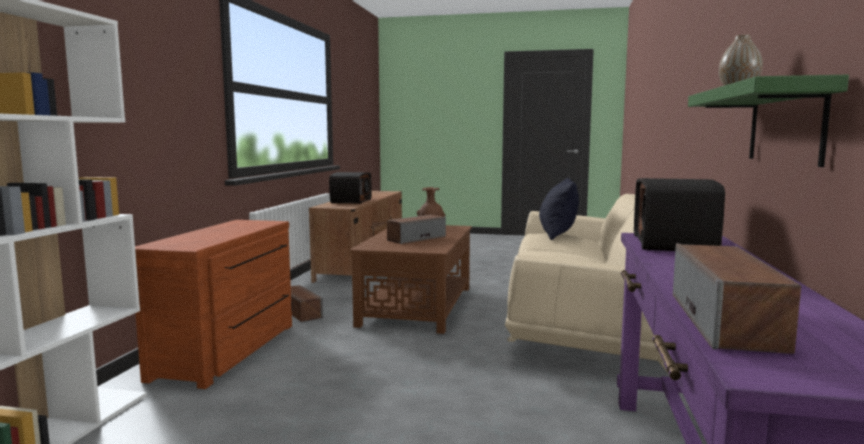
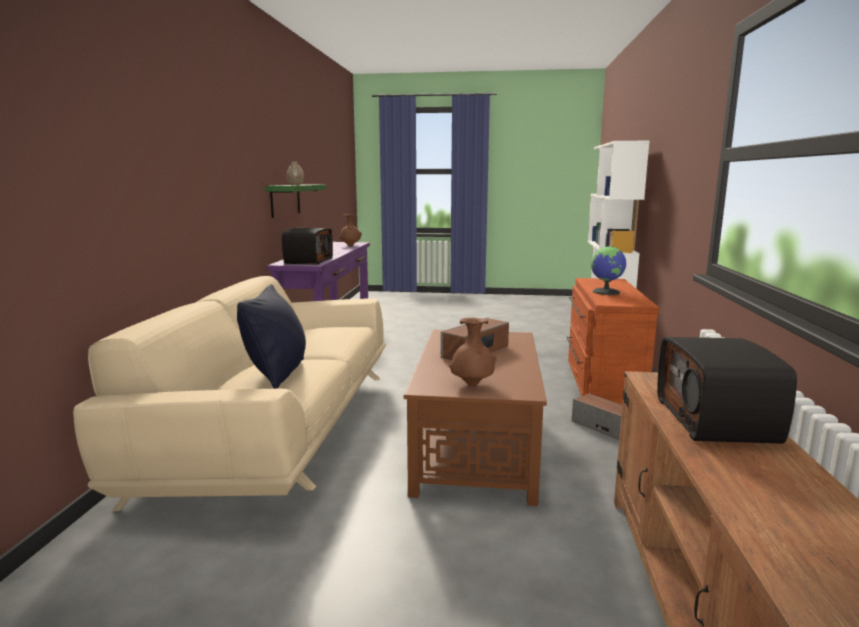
camera: 175 degrees right, 5 degrees up
(235, 230) = (606, 292): none -> globe
(725, 320) = (350, 246): speaker -> brown vase

